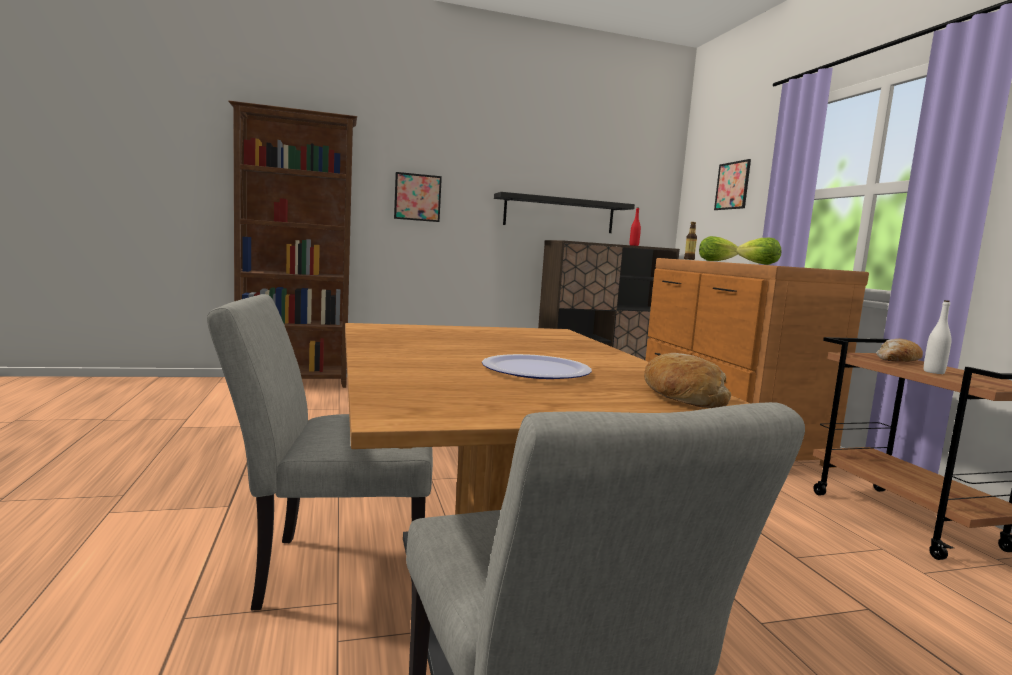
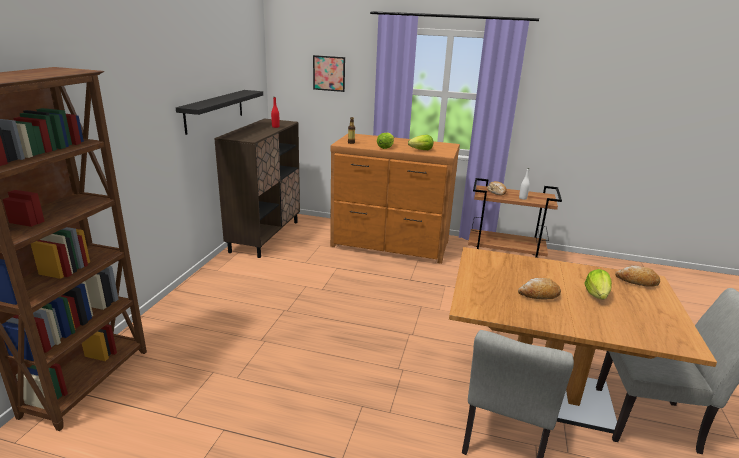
camera: 60 degrees left, 15 degrees up
(417, 197) = (123, 133): picture -> none
(469, 347) = (539, 295): none -> bread
(536, 370) = (596, 295): plate -> lettuce

